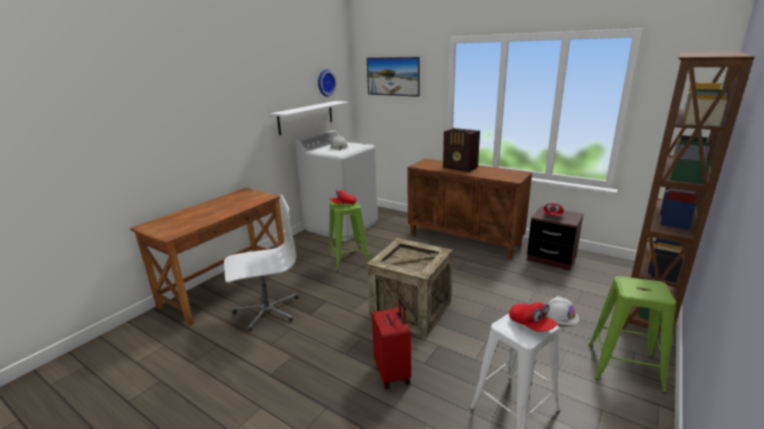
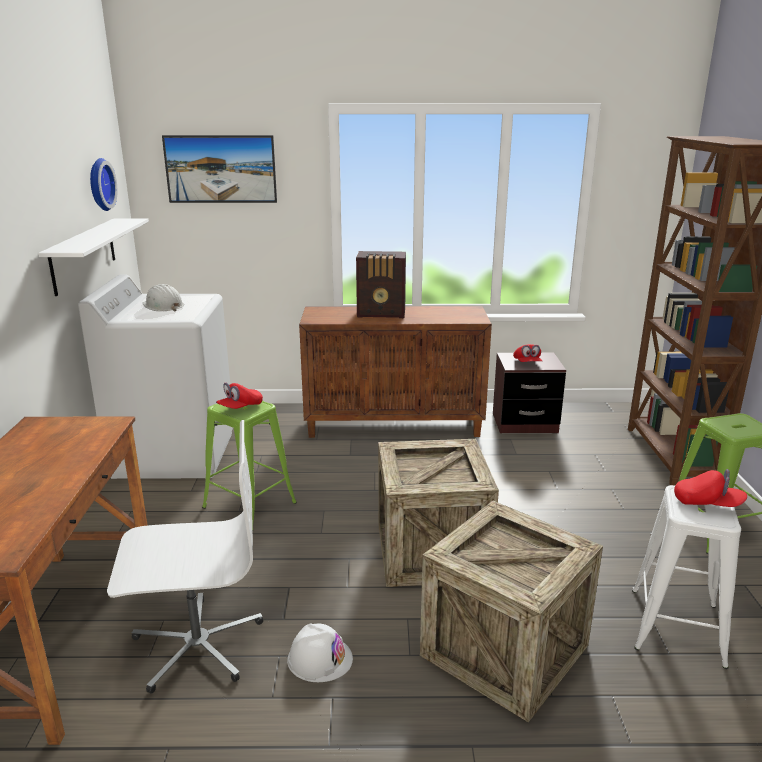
camera: 35 degrees left, 0 degrees up
(267, 310) = (197, 644): white office chair -> white office chair turned 45 degrees clockwise
(393, 373) = (504, 650): red suitcase -> crate
(560, 315) = (604, 492): white hard hat -> white hard hat (319, 659)

